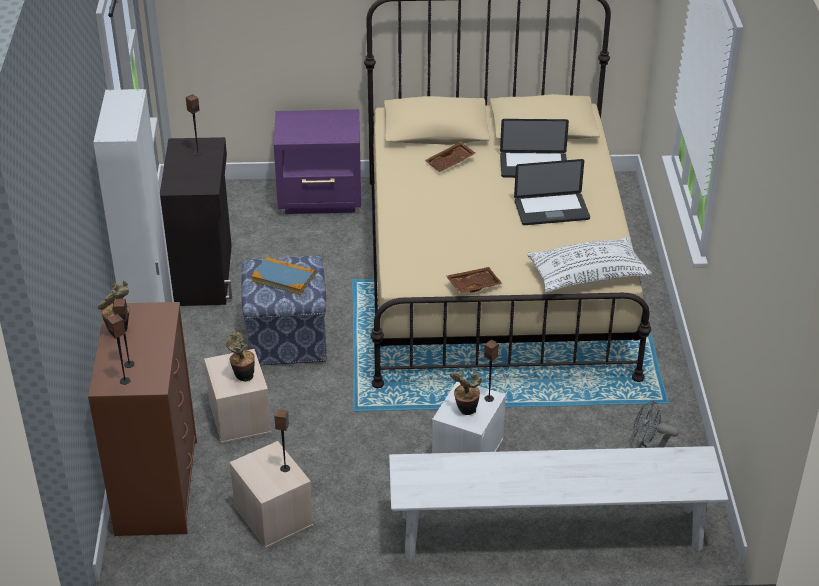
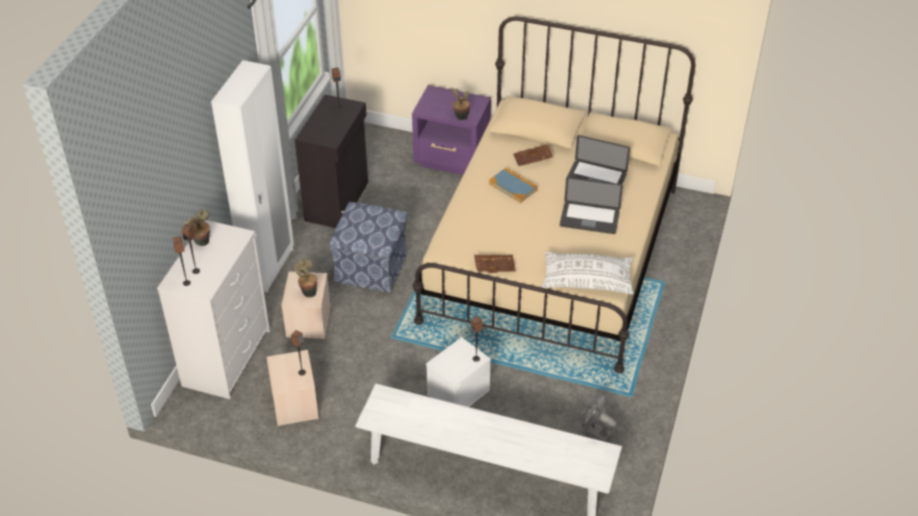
camera: 20 degrees right, 5 degrees up
(157, 486) = (227, 357): brown dresser -> white dresser
(283, 278) = (369, 223): book -> book (513, 187)
(465, 411) = (453, 364): potted plant -> potted plant (460, 117)

